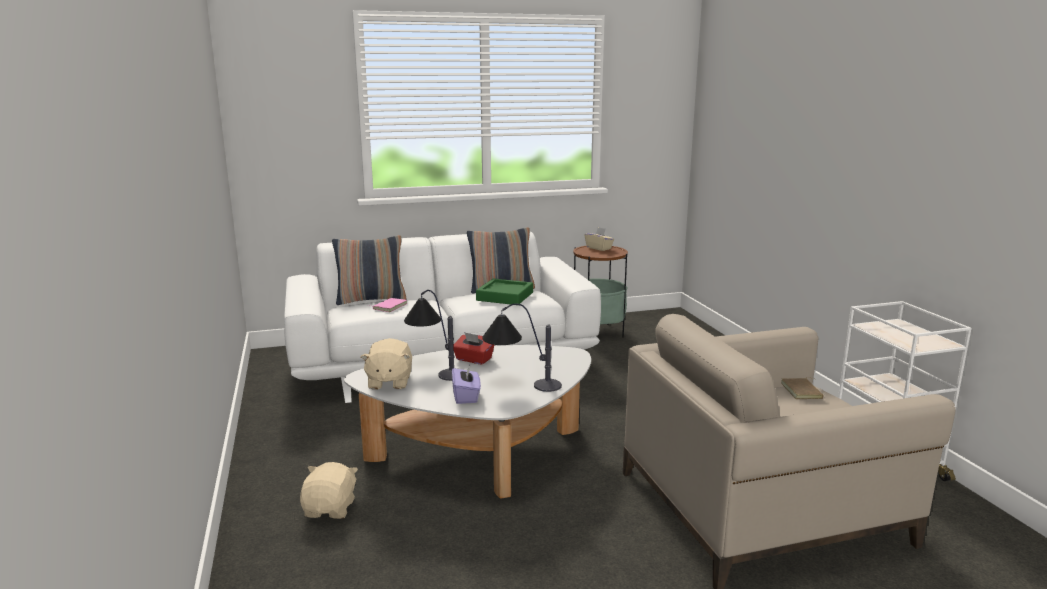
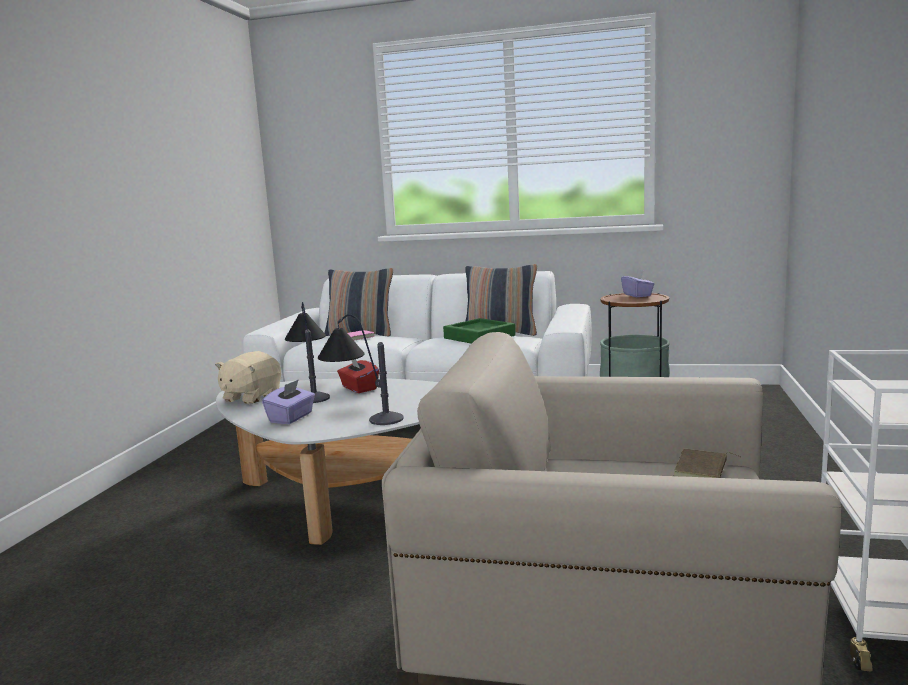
camera: 30 degrees right, 5 degrees down
(330, 509) = (160, 517): beige plush toy -> none
(599, 248) = (637, 295): beige tissue box -> purple tissue box

